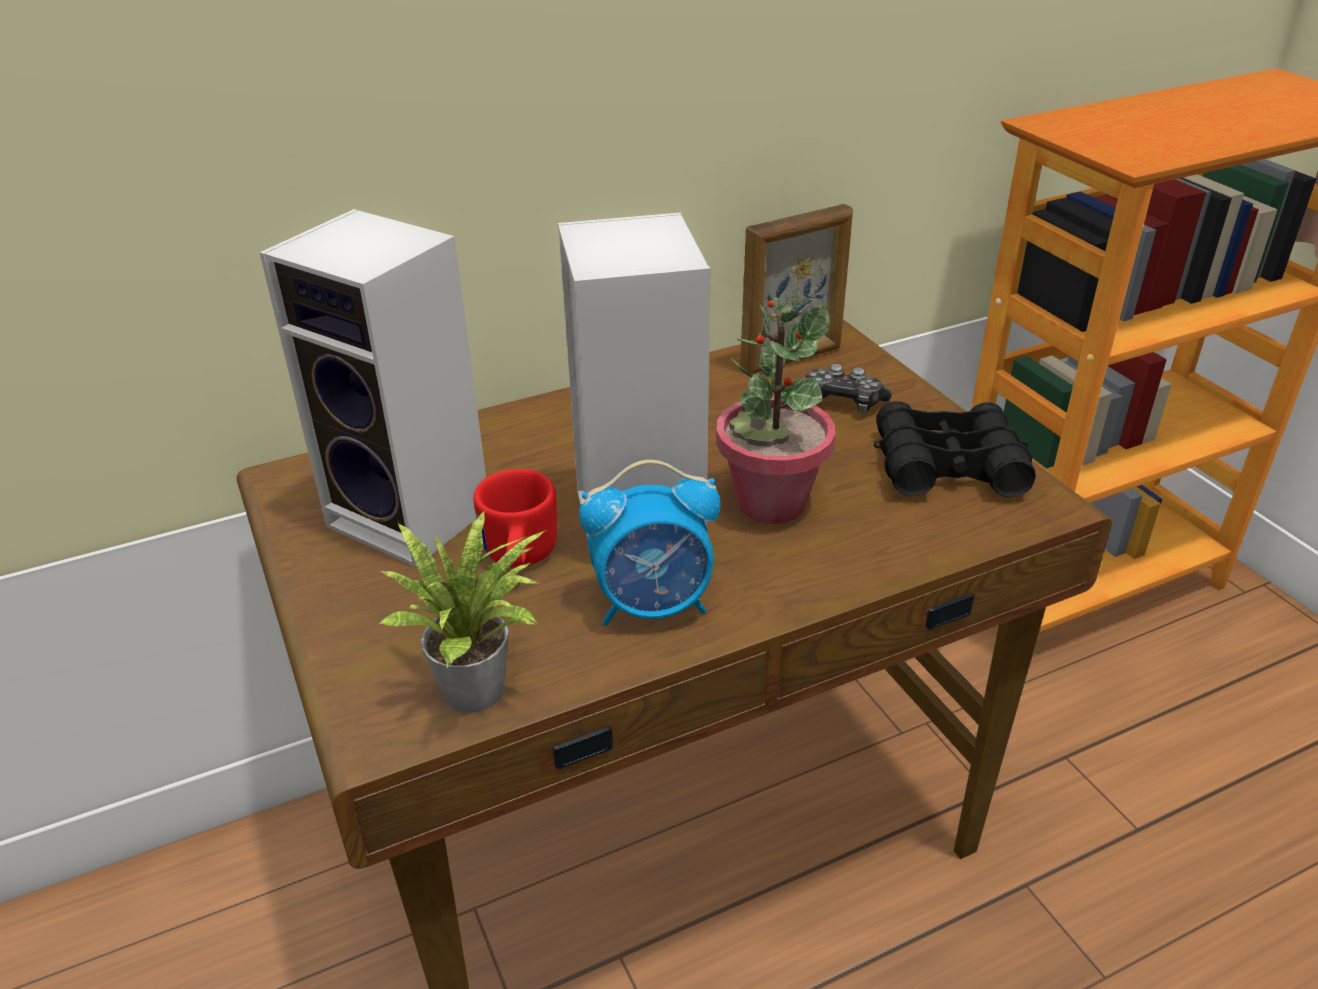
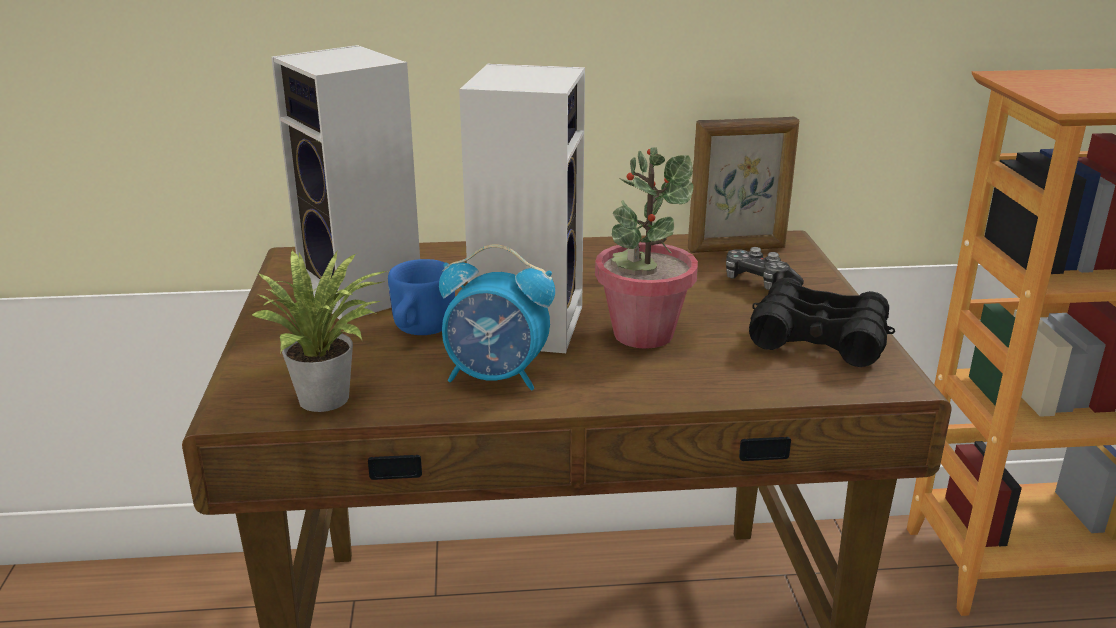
camera: 20 degrees right, 10 degrees down
(518, 558) = (419, 331): red mug -> blue mug

